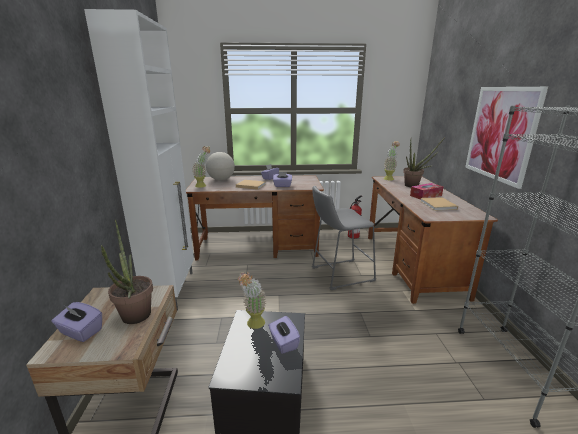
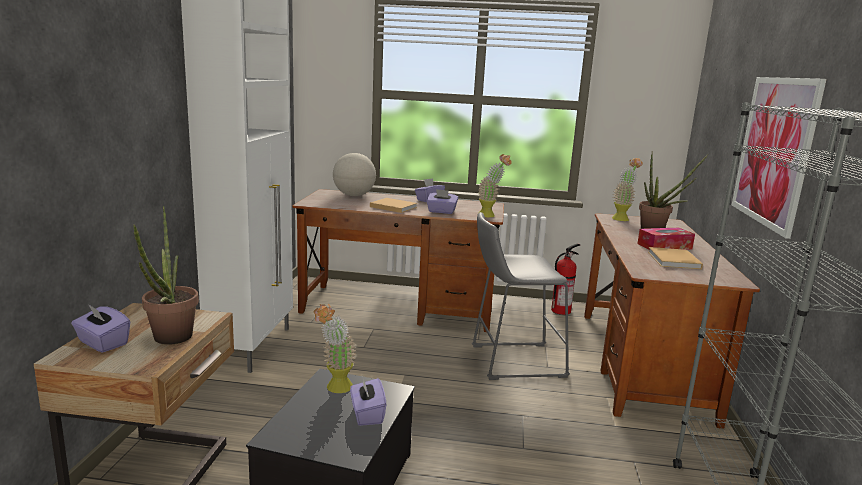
camera: 10 degrees right, 5 degrees down
(203, 186) = (323, 201): potted plant -> potted plant (490, 215)

